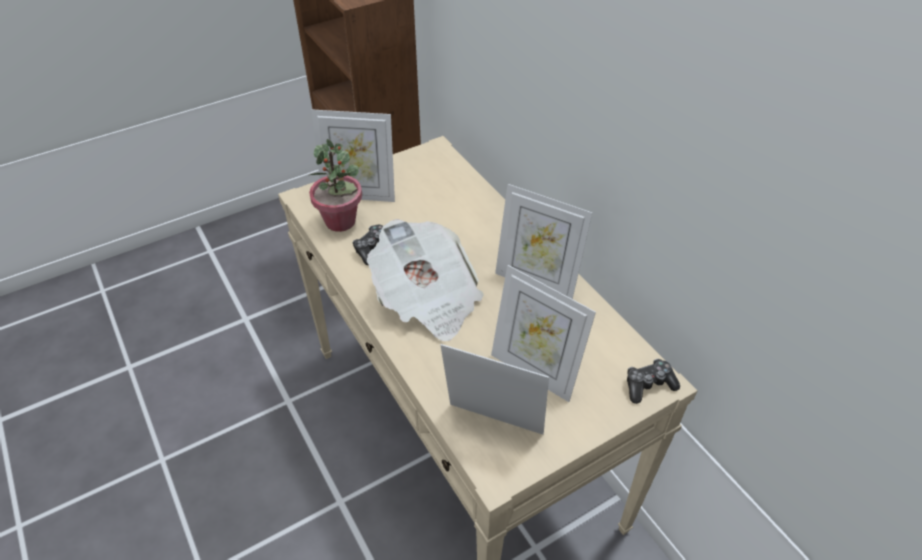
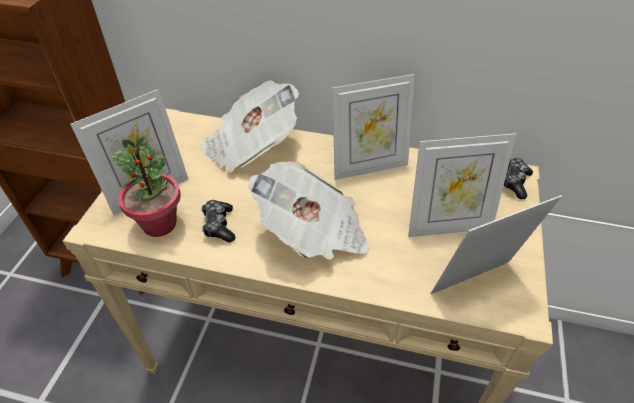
camera: 45 degrees left, 0 degrees up
(467, 205) = (250, 146): none -> newspaper

